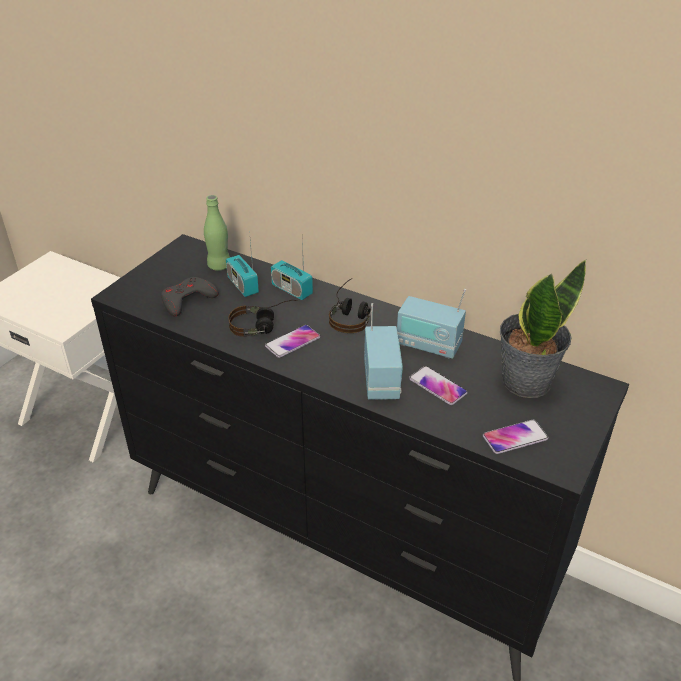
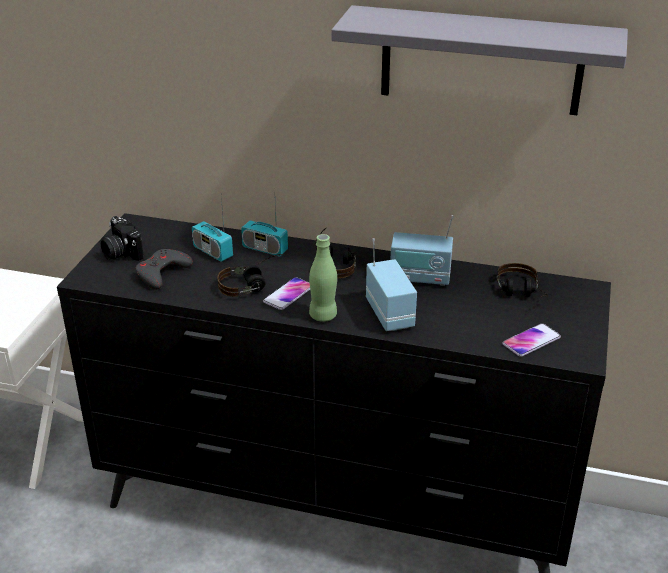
camera: 15 degrees left, 5 degrees down
(160, 273) = (121, 253): none -> camera
(219, 266) = (179, 237): green bottle -> green bottle (323, 315)
(437, 386) = (444, 310): phone -> none
(512, 131) = (481, 61): none -> grey shelf
(525, 381) = (520, 294): potted plant -> headphones

